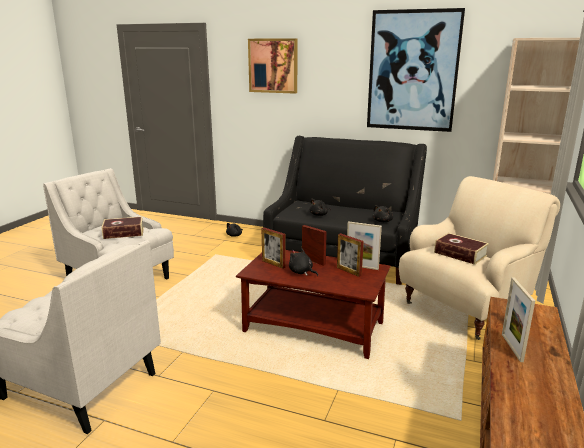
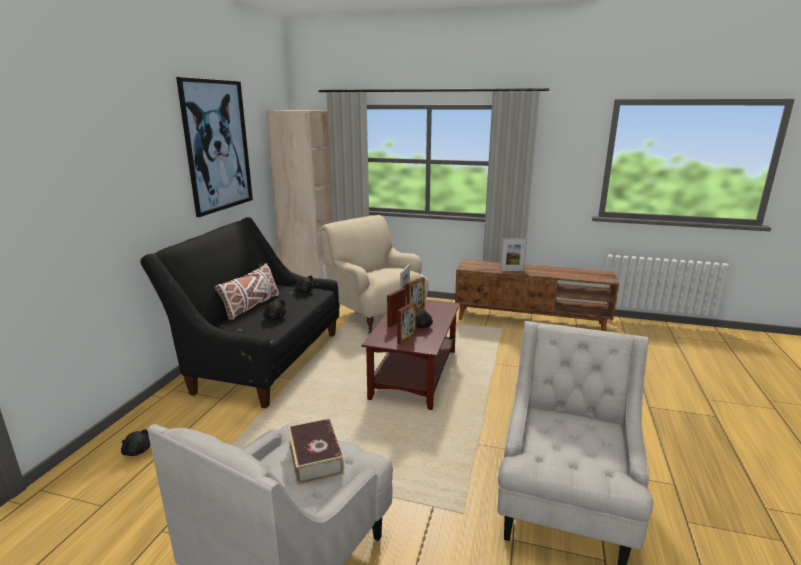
camera: 95 degrees left, 0 degrees up
(273, 65) = (72, 159): picture -> none
(343, 207) = (251, 306): none -> white pillow
(460, 254) = (389, 271): book -> none

